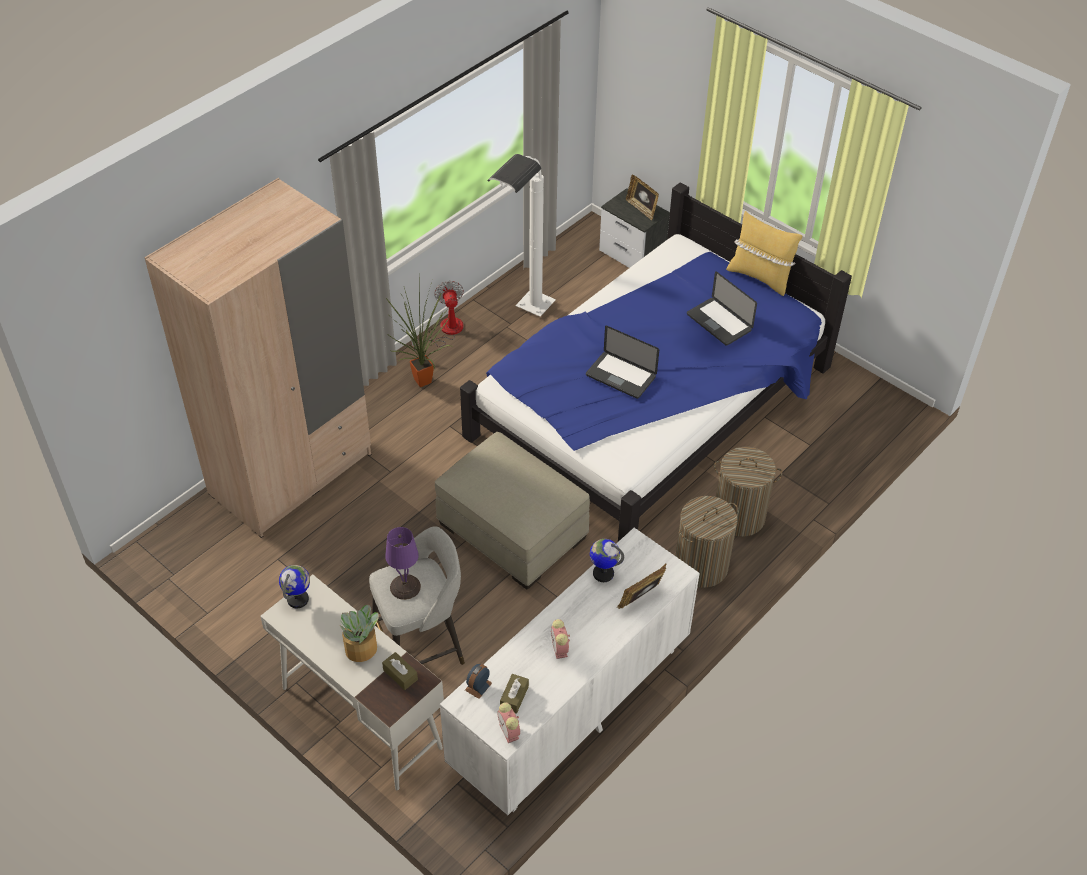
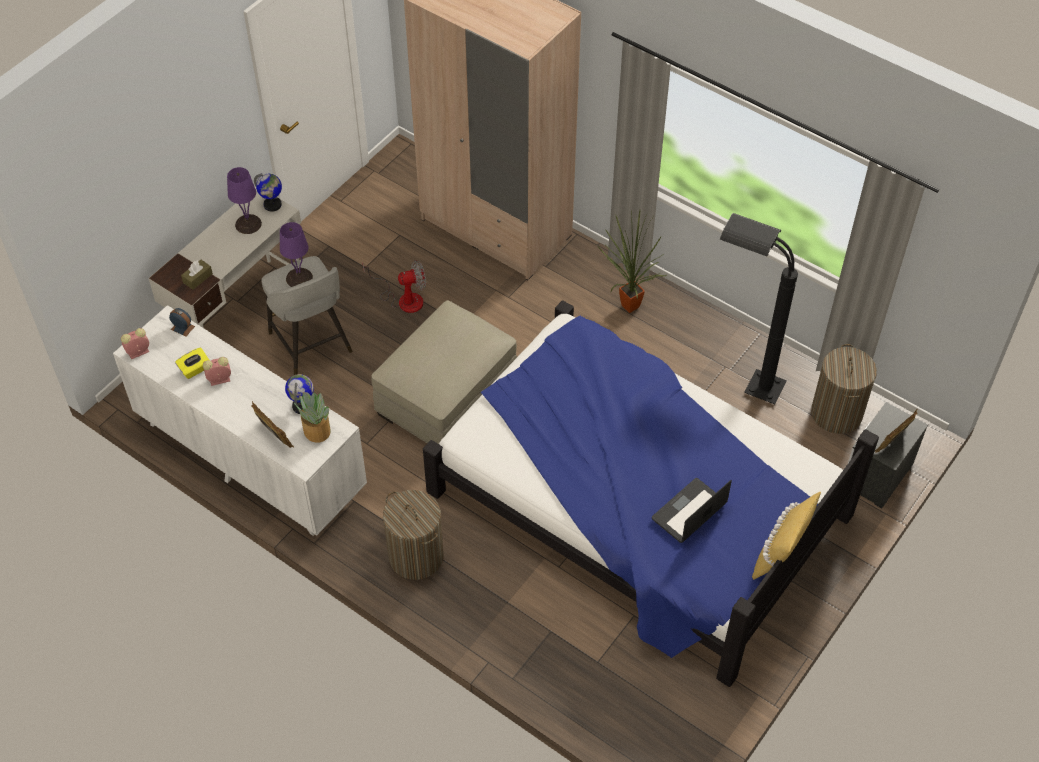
camera: 85 degrees right, 5 degrees up
(323, 624) = (247, 224): none -> purple table lamp
(362, 649) = (223, 251): potted plant -> potted plant (317, 431)
(445, 331) = (705, 316): fan -> fan (403, 299)
(514, 697) = (171, 352): brown tissue box -> none
(524, 318) = (742, 381): white floor lamp -> black floor lamp
(542, 673) = (195, 369): none -> yellow tissue box
(620, 376) = (587, 423): laptop -> none
(739, 516) = (484, 590): laundry basket -> laundry basket (836, 413)

